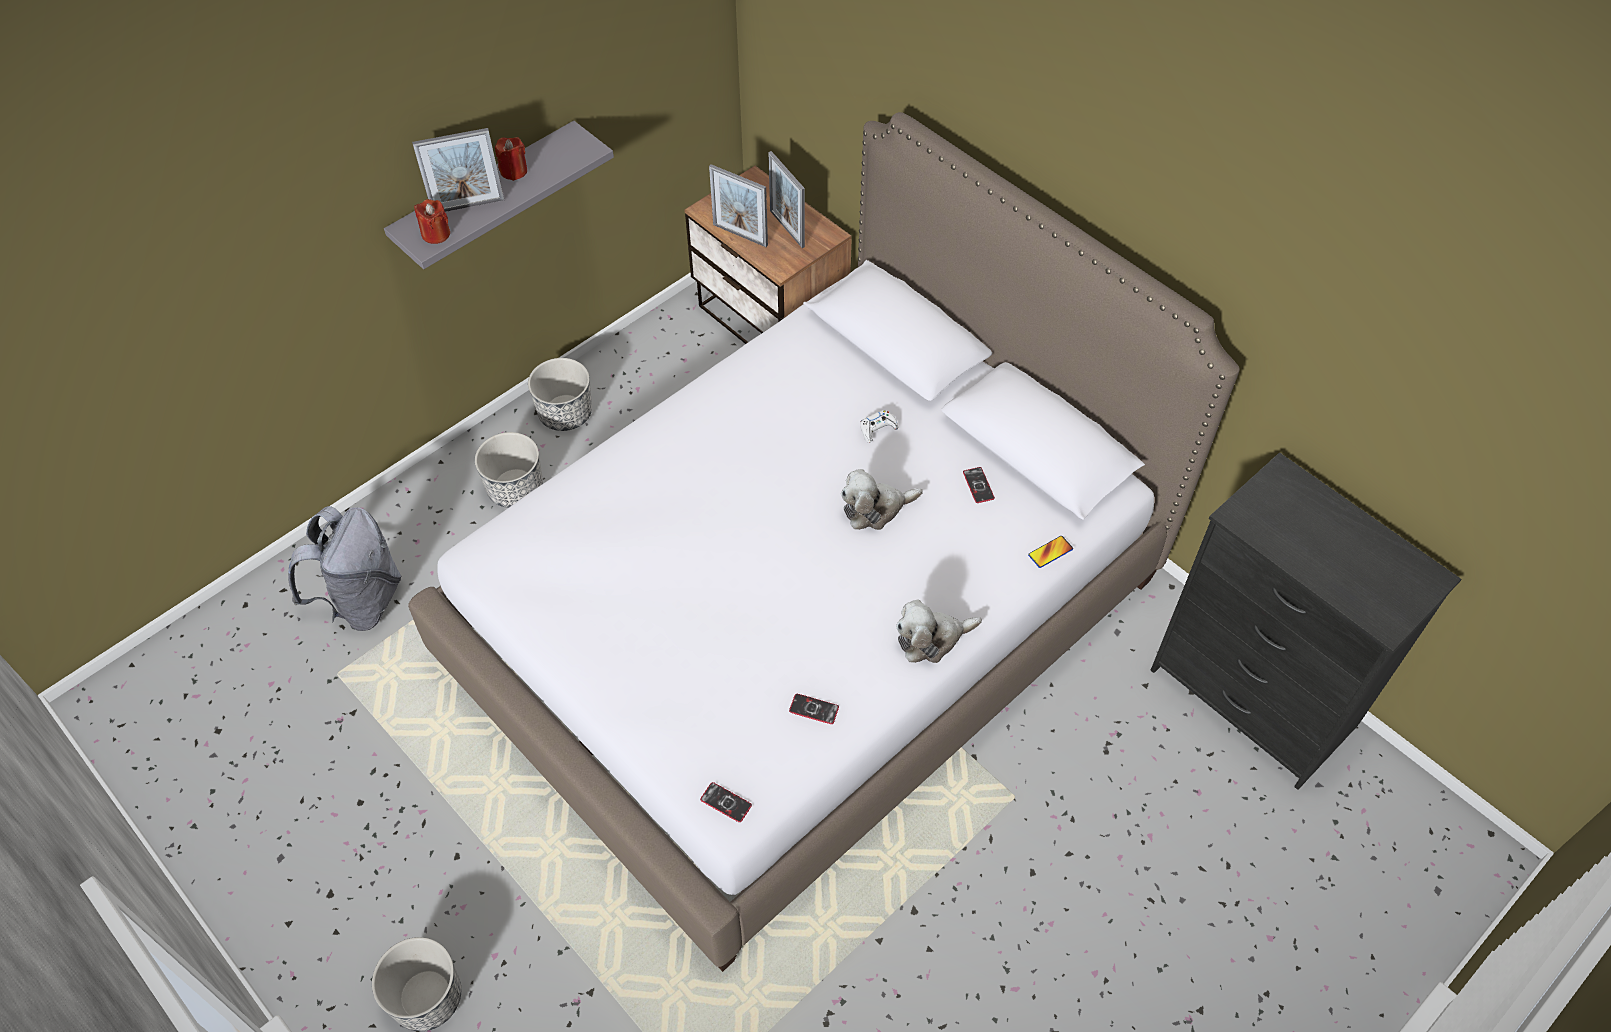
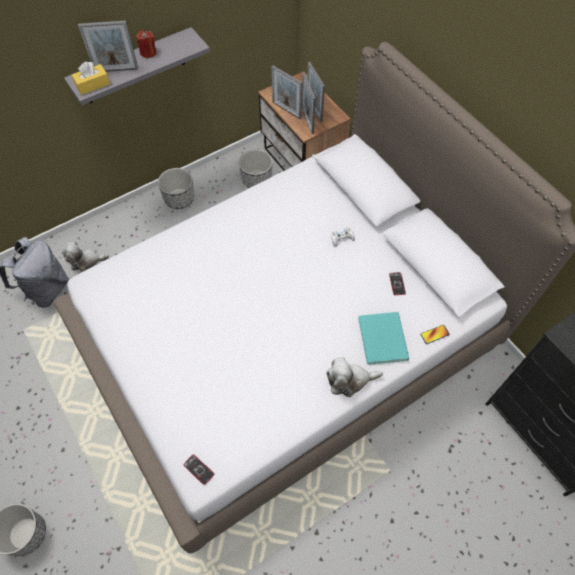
camera: 10 degrees right, 5 degrees up
(436, 234) = (93, 85): red candle -> yellow tissue box
(515, 488) = (143, 238): planter -> planter (257, 180)
(779, 248) = (307, 121): none -> picture frame
(814, 709) = (266, 415): phone -> none
(875, 509) = (331, 289): plush toy -> plush toy (86, 261)
(972, 567) = (383, 337): none -> turquoise book

